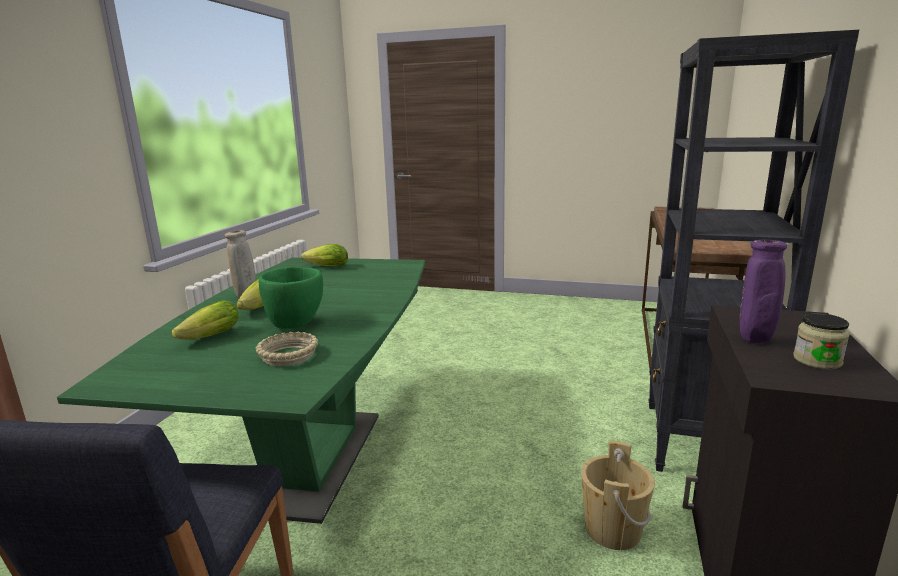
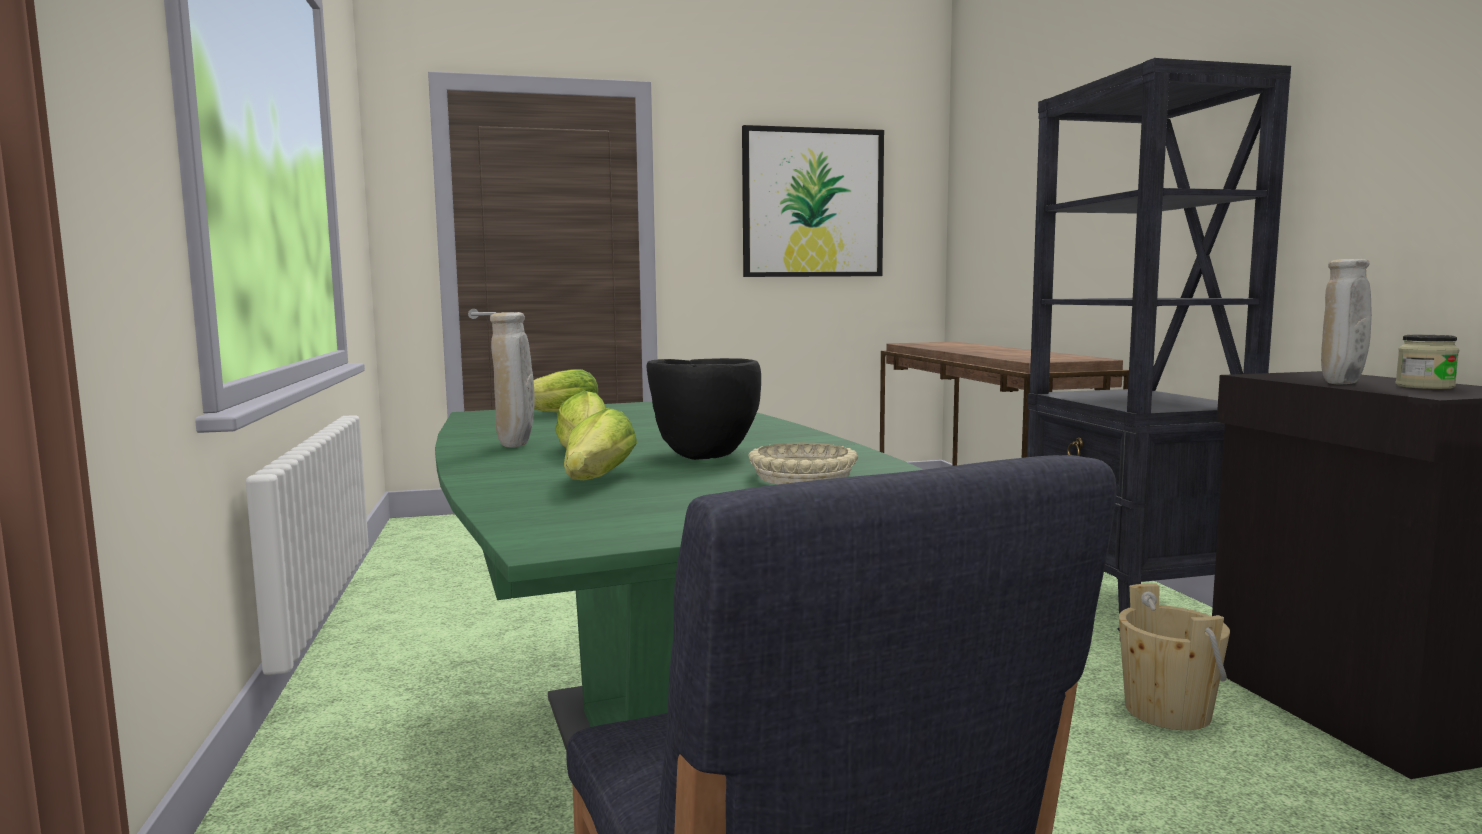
camera: 30 degrees left, 10 degrees down
(296, 323) = (704, 455): green bowl -> black bowl
(616, 102) = (812, 203): none -> picture
(755, 341) = (1341, 384): purple vase -> beige vase

